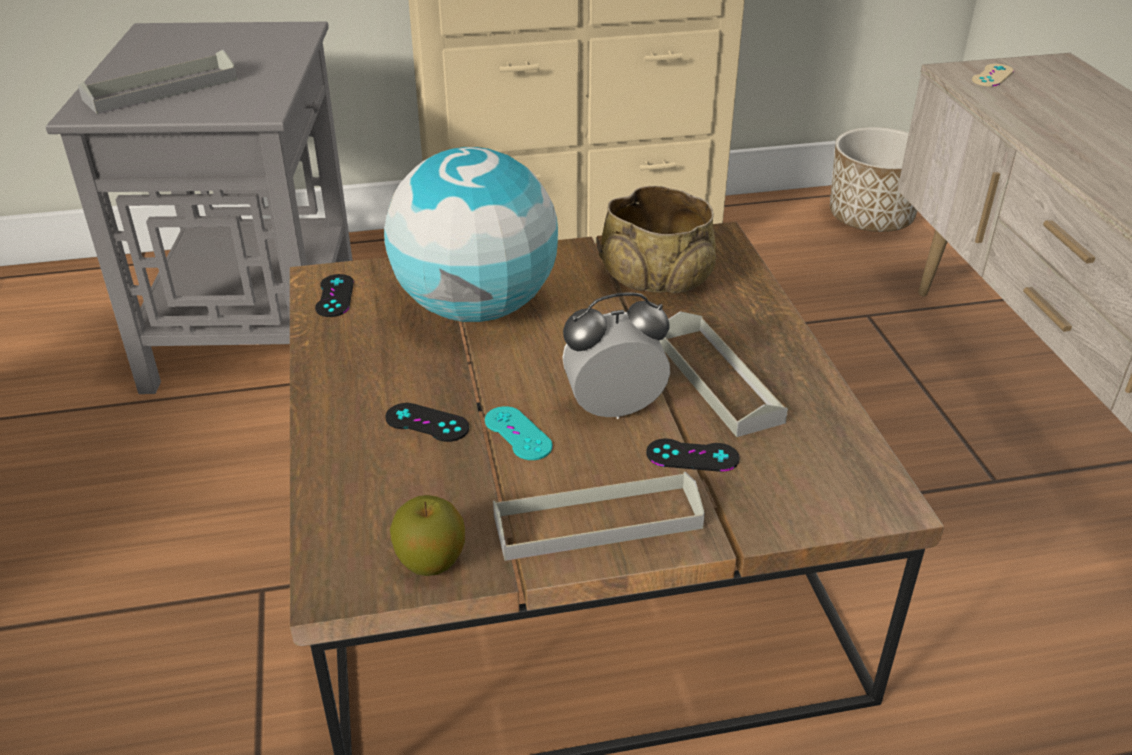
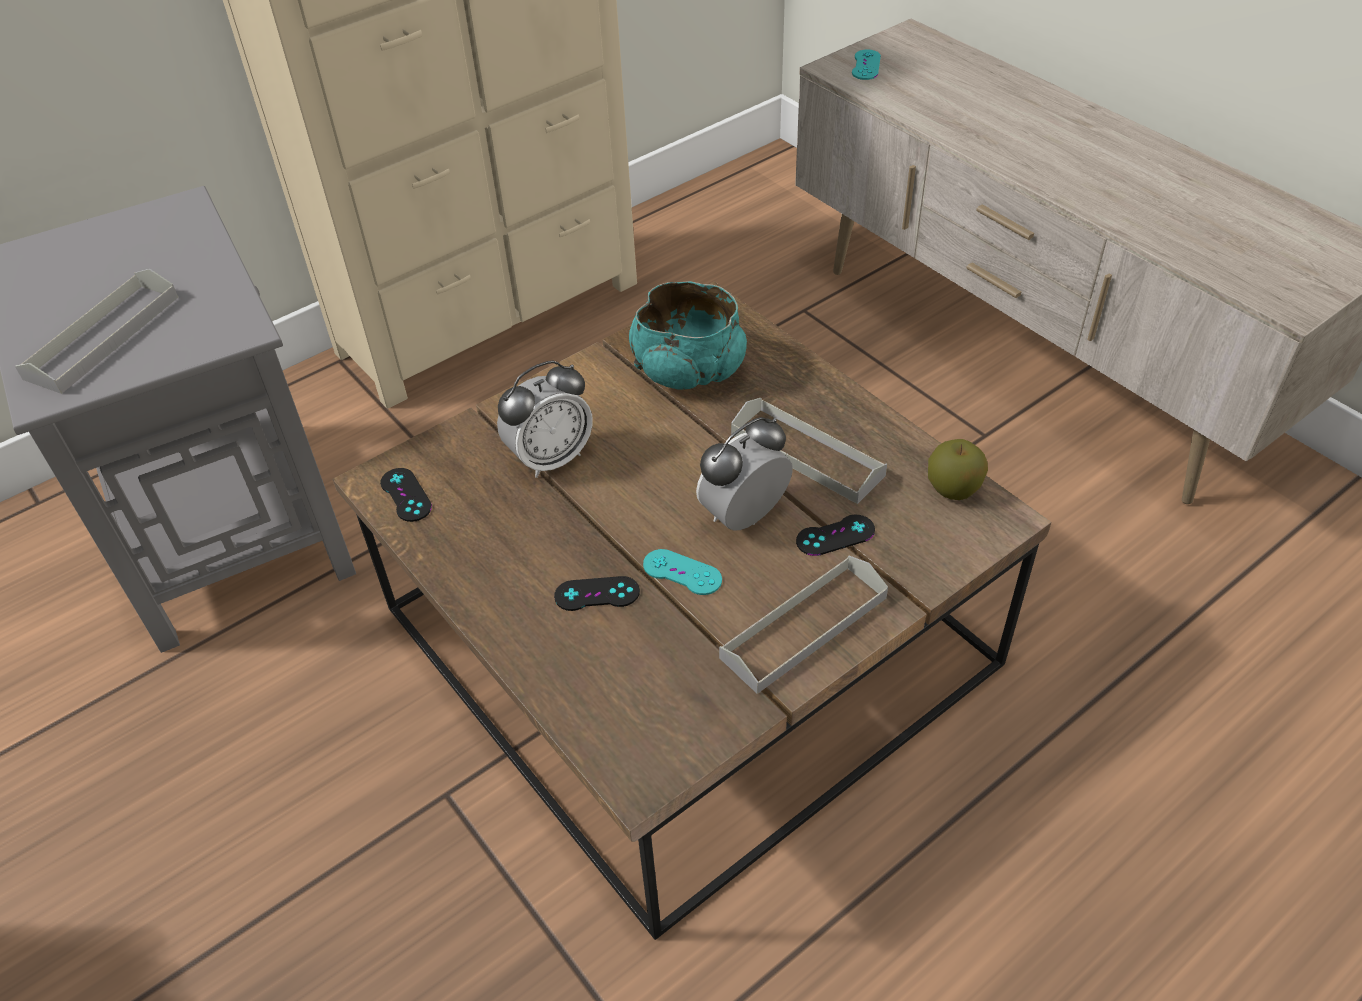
camera: 25 degrees left, 10 degrees up
(430, 561) = (699, 721): apple -> apple (953, 489)
(476, 307) = (550, 458): globe -> alarm clock
(657, 279) = (689, 369): beige bowl -> turquoise bowl
(870, 219) = (750, 205): planter -> none
(992, 76) = (866, 65): beige game controller -> turquoise game controller

